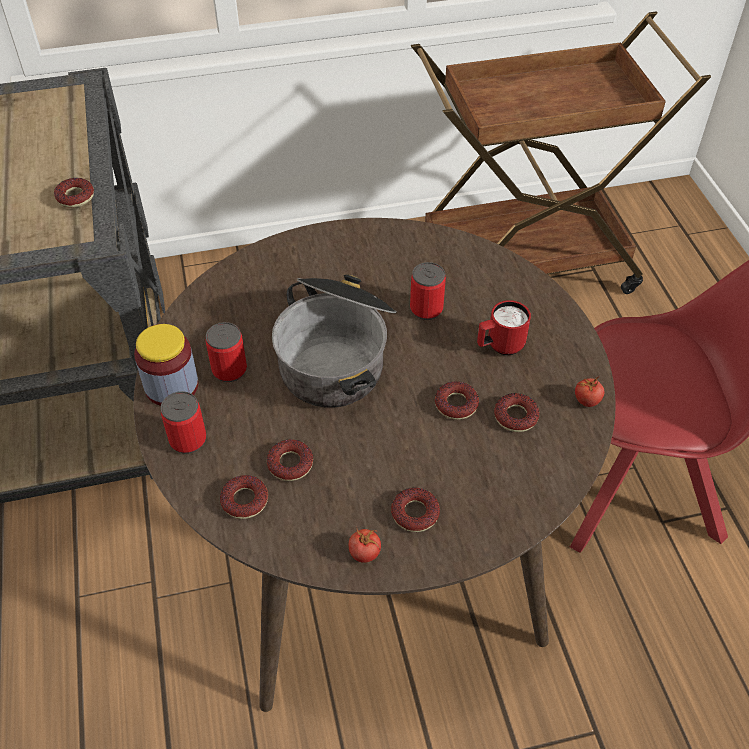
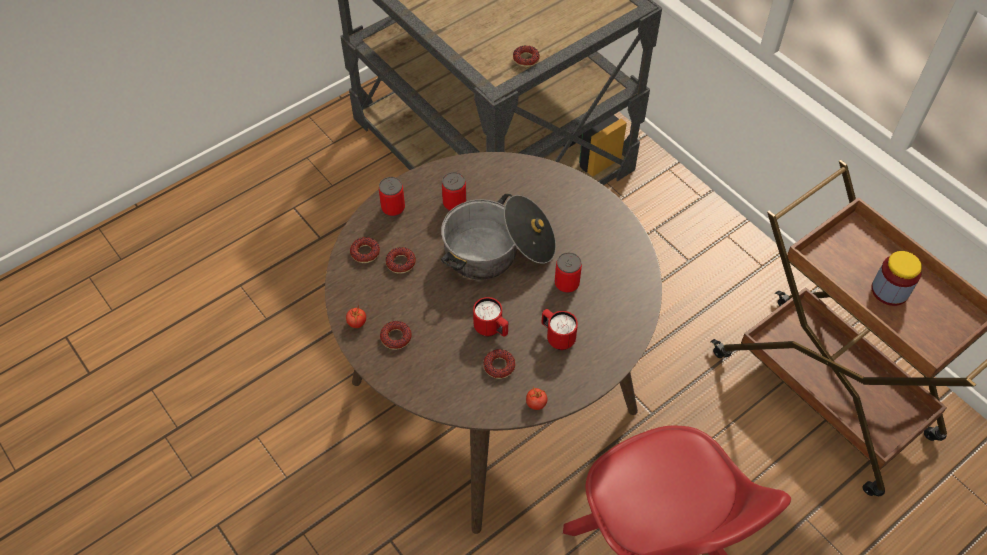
camera: 65 degrees right, 5 degrees up
(171, 386) = (427, 182): jar -> jar (889, 290)
(456, 404) = (491, 330): donut -> red mug

